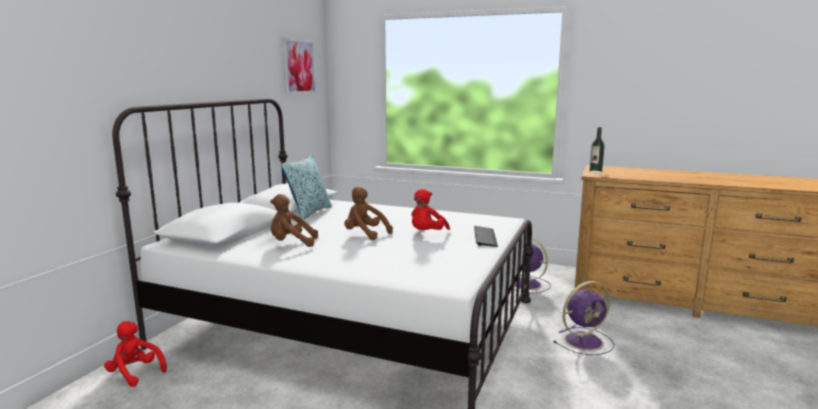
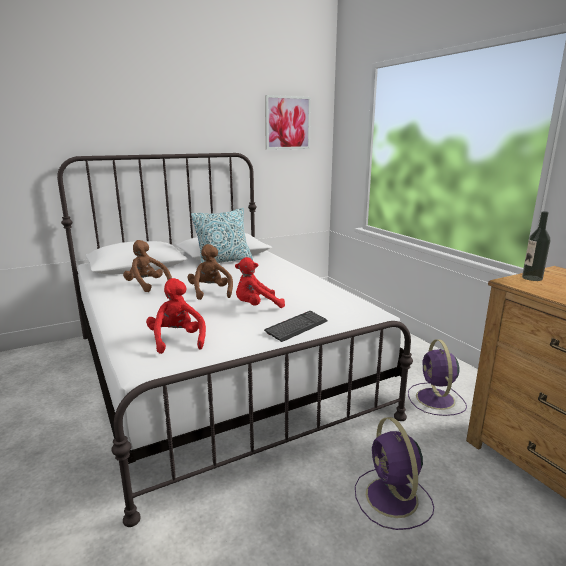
camera: 40 degrees right, 5 degrees up
(135, 373) = (55, 353): red plush toy -> red plush toy (177, 340)
(585, 341) = (392, 499): purple fan -> purple fan turned 60 degrees clockwise

